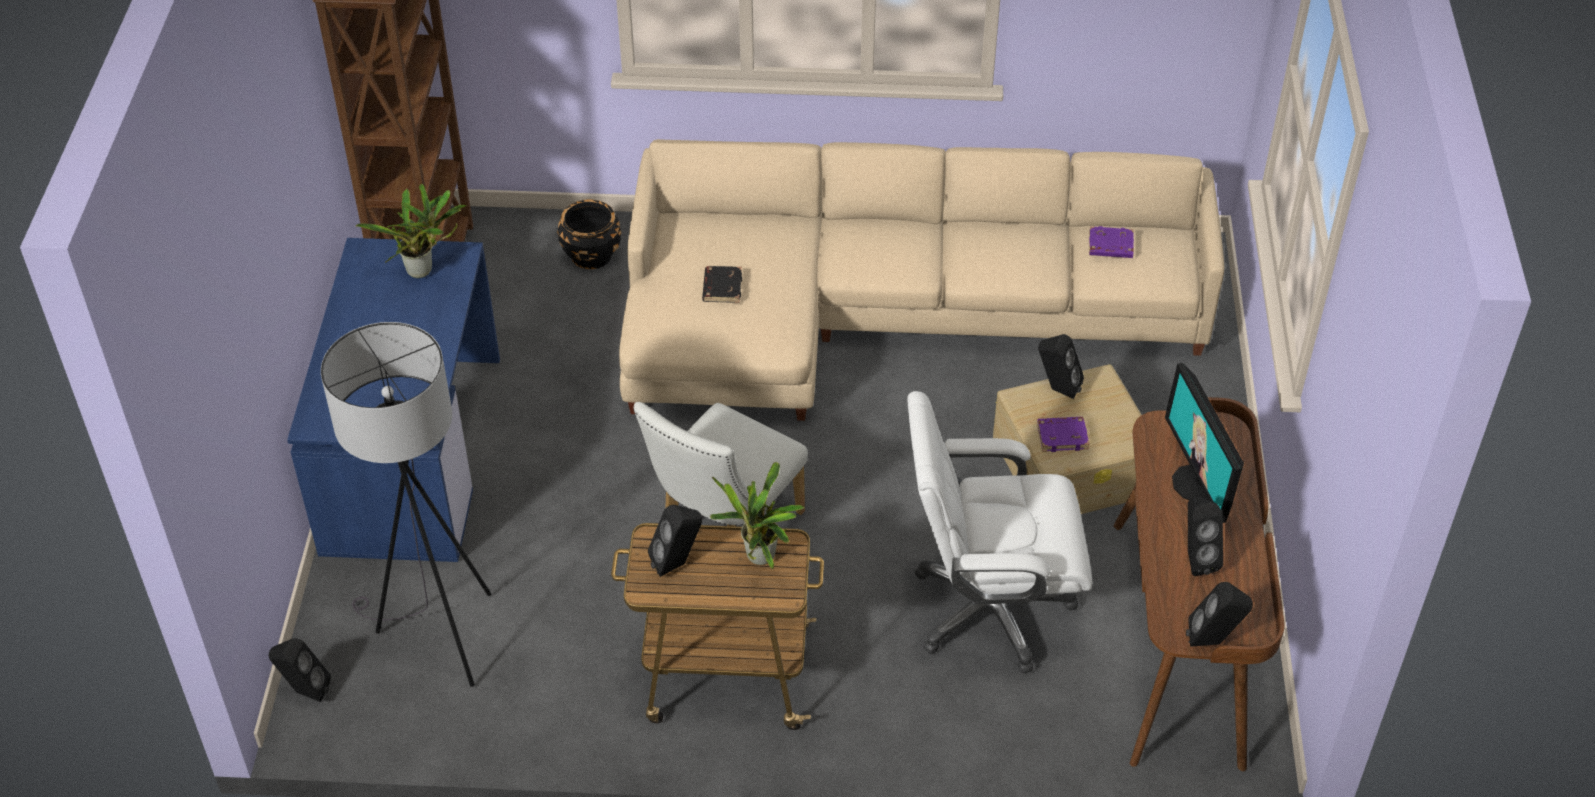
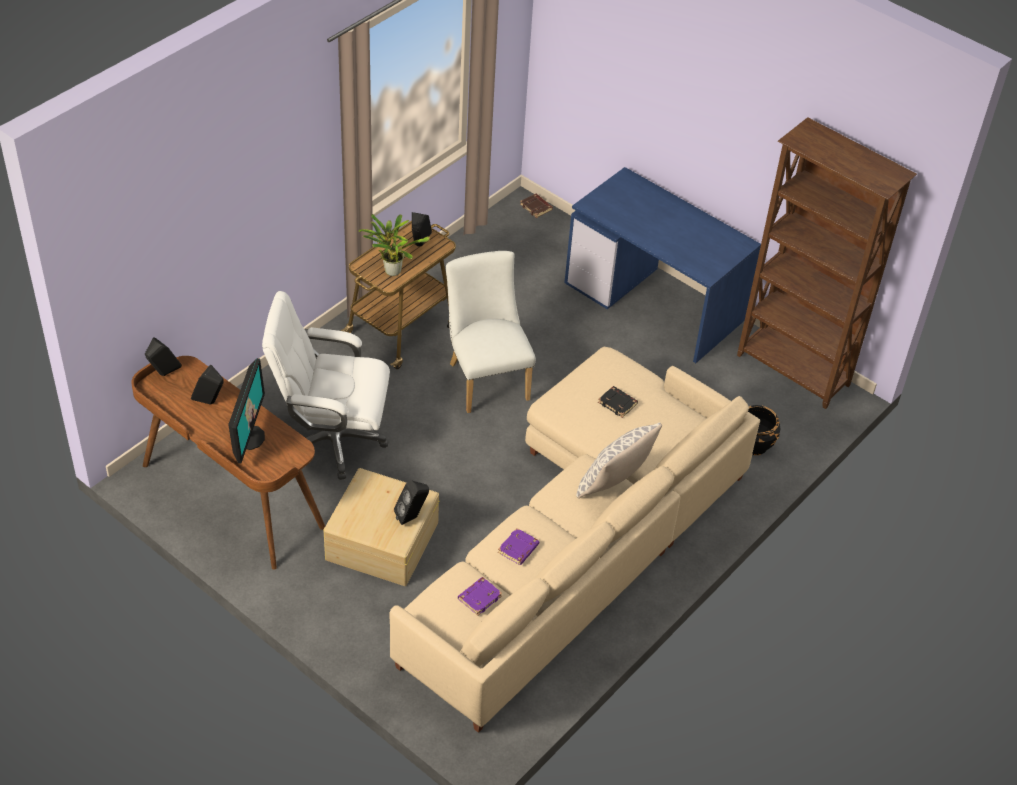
camera: 125 degrees right, 0 degrees up
(304, 691) = (536, 207): black speaker -> brown book
(424, 271) = (706, 256): potted plant -> none
(436, 637) = (525, 255): grey floor lamp -> none
(846, 233) = (614, 485): none -> pillow
(988, 609) = (332, 440): white office chair -> white office chair turned 120 degrees counterclockwise
(1062, 436) = (377, 494): purple book -> purple book (518, 549)
(1196, 483) = (249, 437): monitor -> monitor turned 75 degrees clockwise

